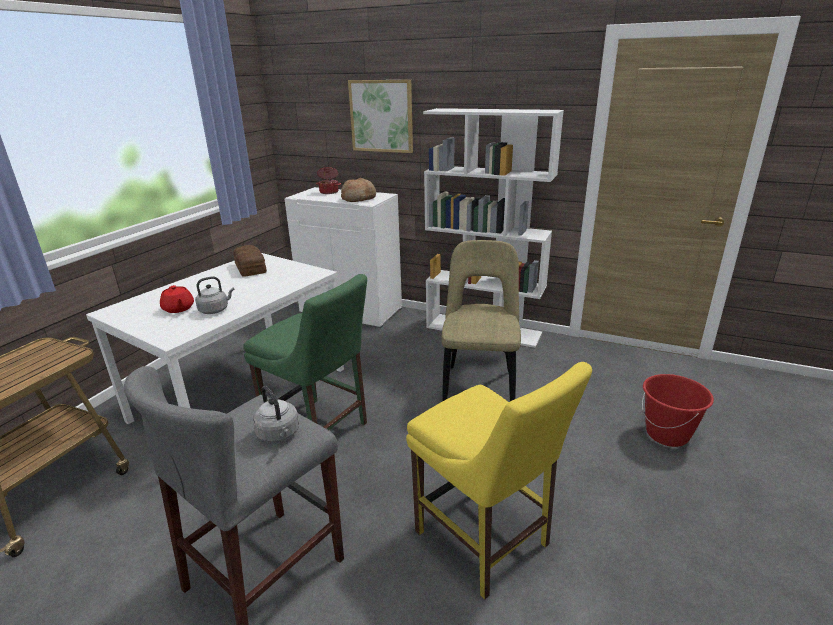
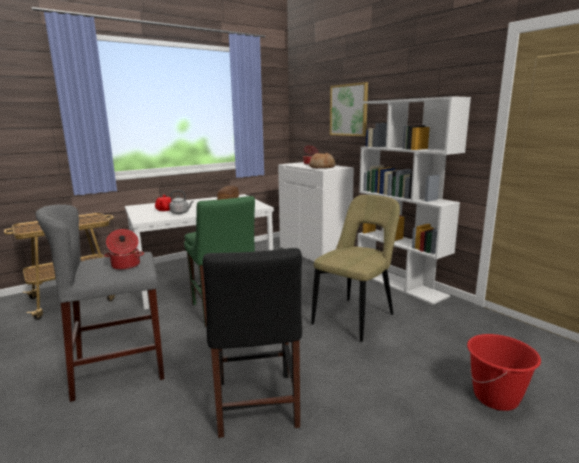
camera: 30 degrees right, 10 degrees down
(279, 434) = (125, 266): grey kettle -> cooking pot
(485, 542) = (256, 407): yellow chair -> black chair

